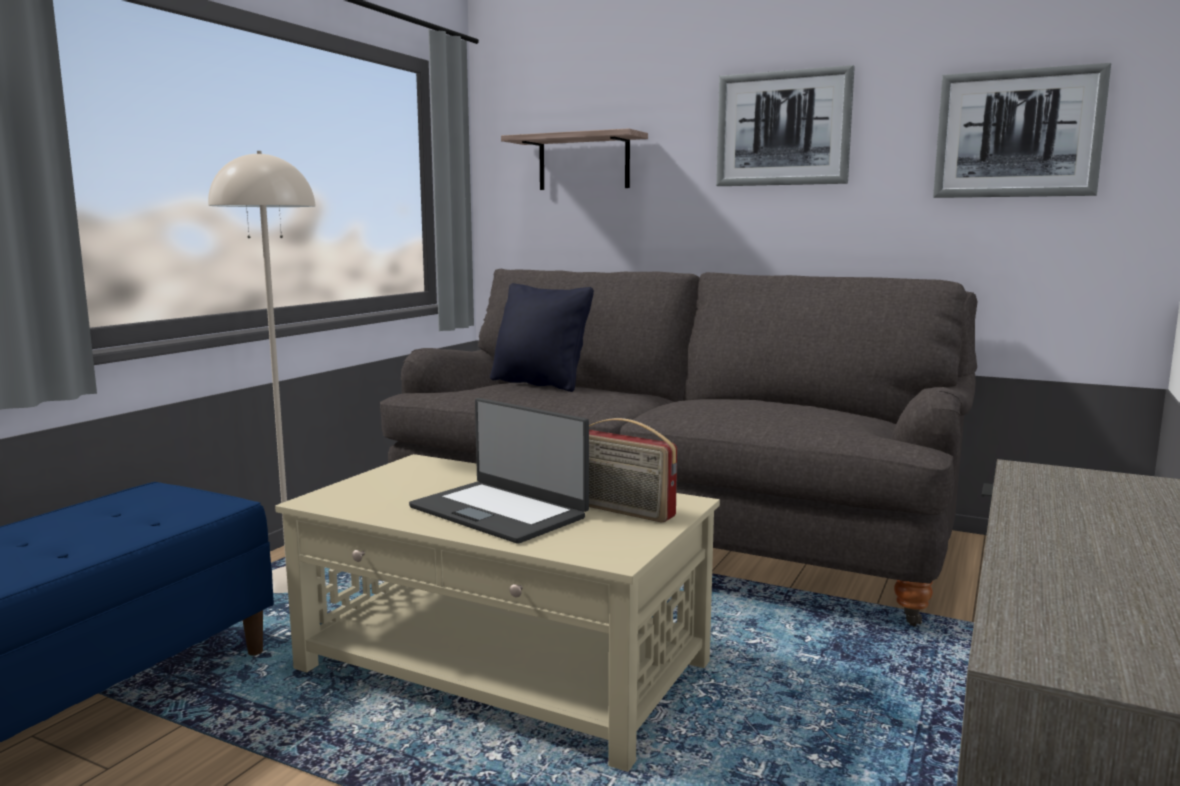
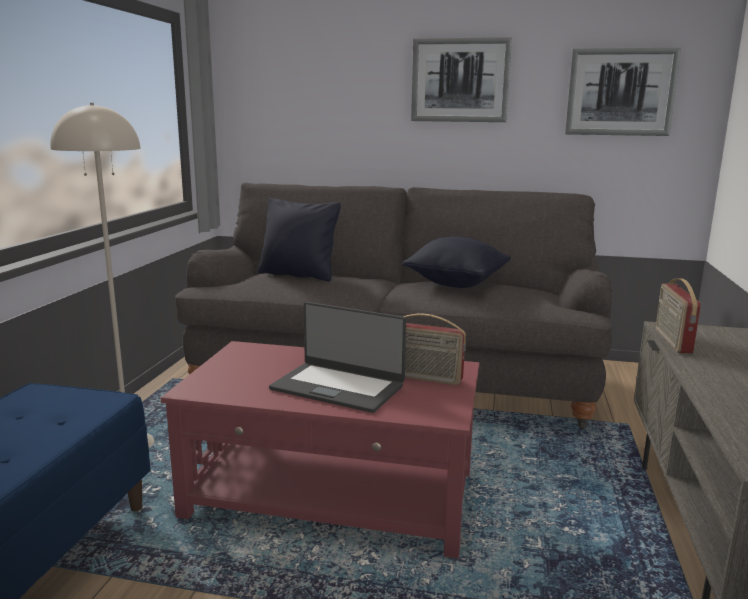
camera: 15 degrees left, 5 degrees up
(504, 667) = (333, 494): beige coffee table -> red coffee table
(584, 162) = (305, 99): shelf -> none
(744, 401) = (456, 284): none -> black pillow
(1019, 485) = (672, 341): none -> radio

